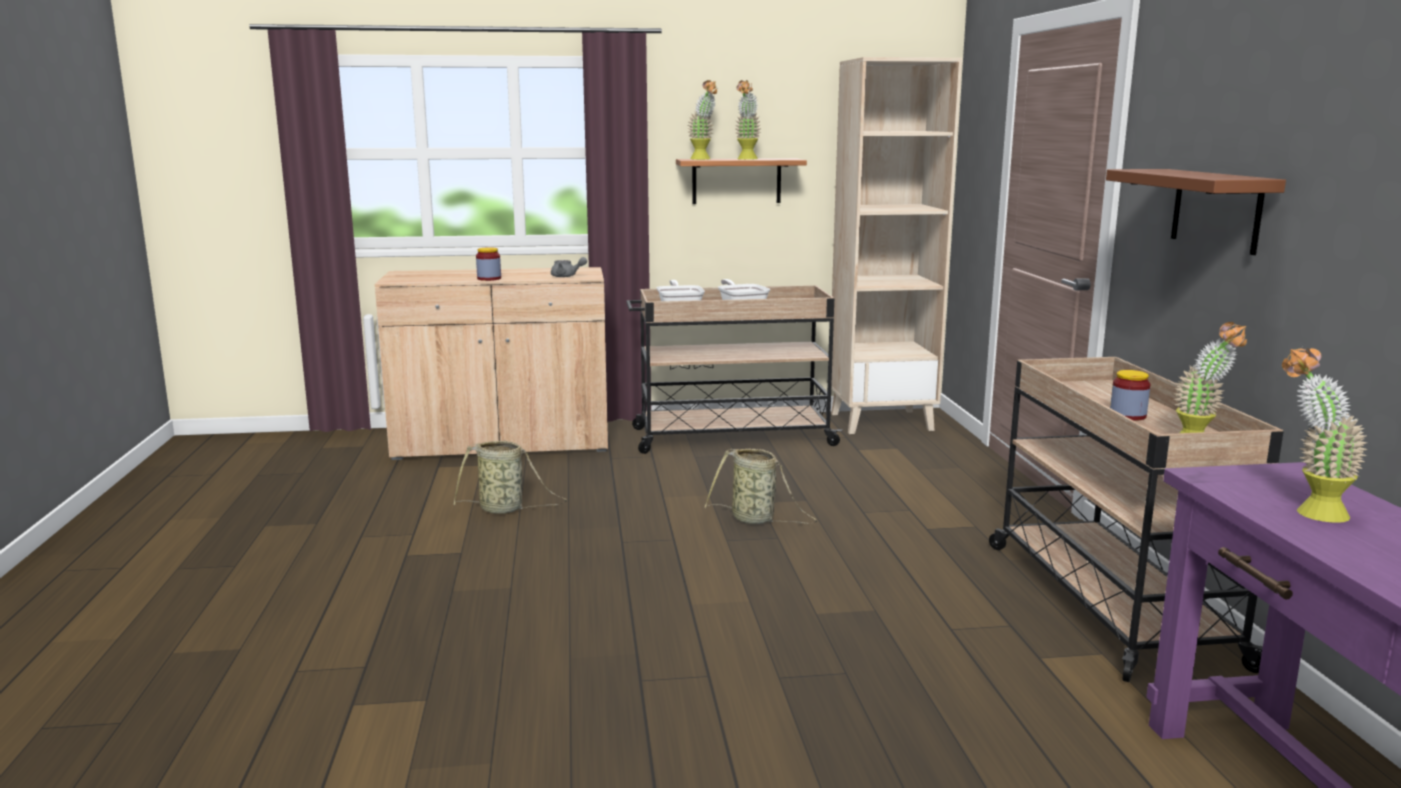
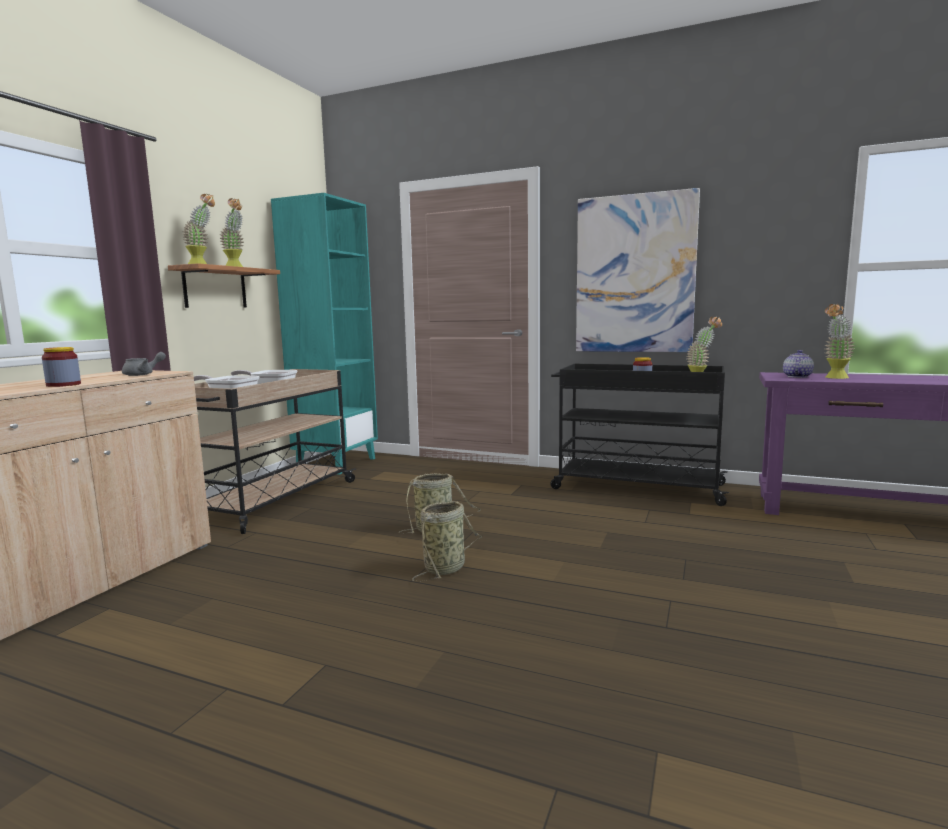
camera: 60 degrees left, 5 degrees down
(504, 509) = (254, 618): basket -> basket (446, 568)
(881, 421) = (336, 463): beige bookcase -> turquoise bookcase
(1106, 601) = (635, 487): beige cart -> black cart
(1216, 210) = (634, 274): brown shelf -> picture
(1268, 486) = (796, 376): none -> teapot

